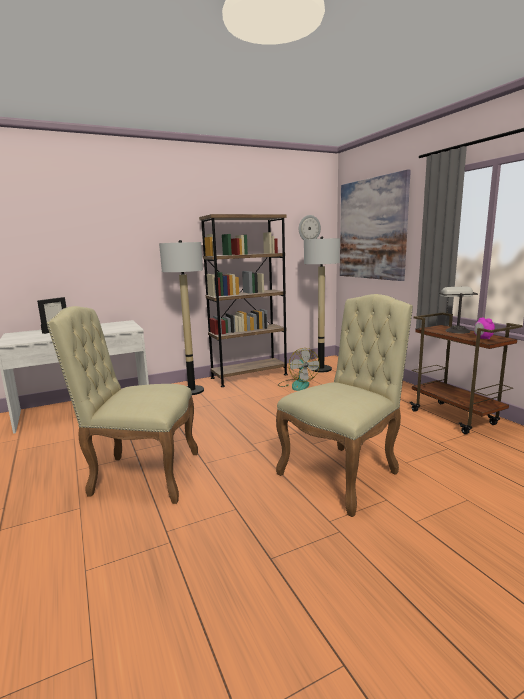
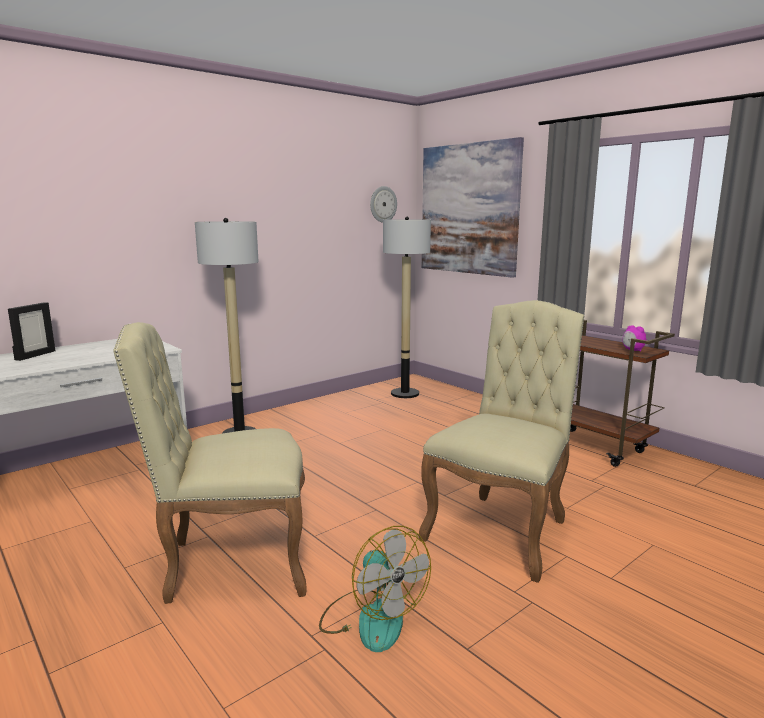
camera: 15 degrees left, 0 degrees up
(249, 376) = (312, 409): brown bookcase -> none
(297, 384) = (385, 417): fan -> fan (372, 618)
(455, 330) = (593, 340): table lamp -> none

